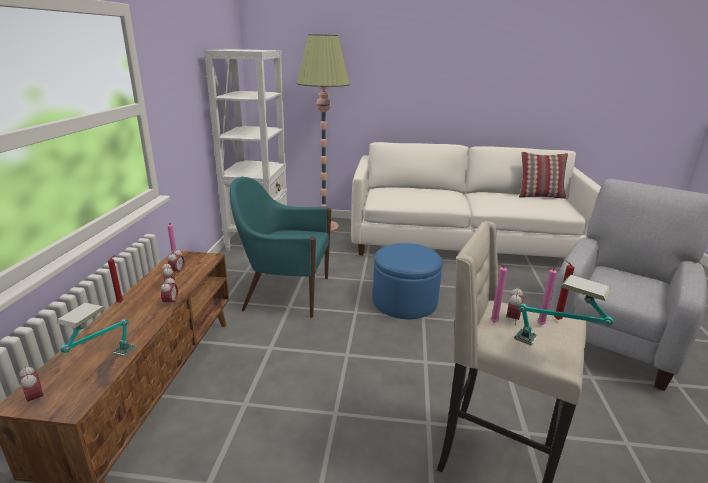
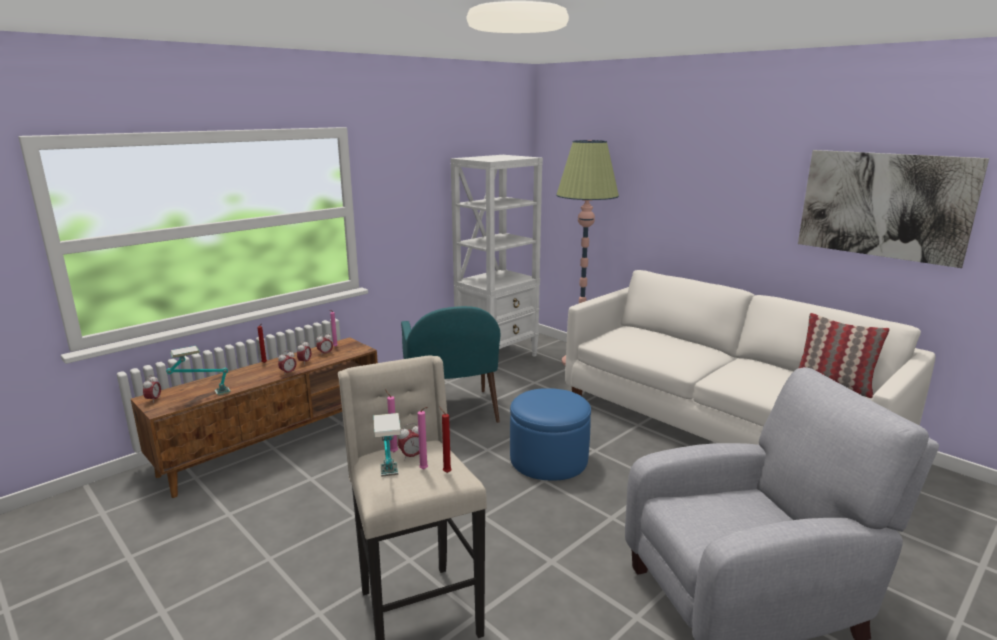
camera: 40 degrees right, 5 degrees down
(285, 293) = (452, 411): turquoise armchair -> turquoise armchair turned 150 degrees counterclockwise
(541, 76) = (883, 205): none -> picture

